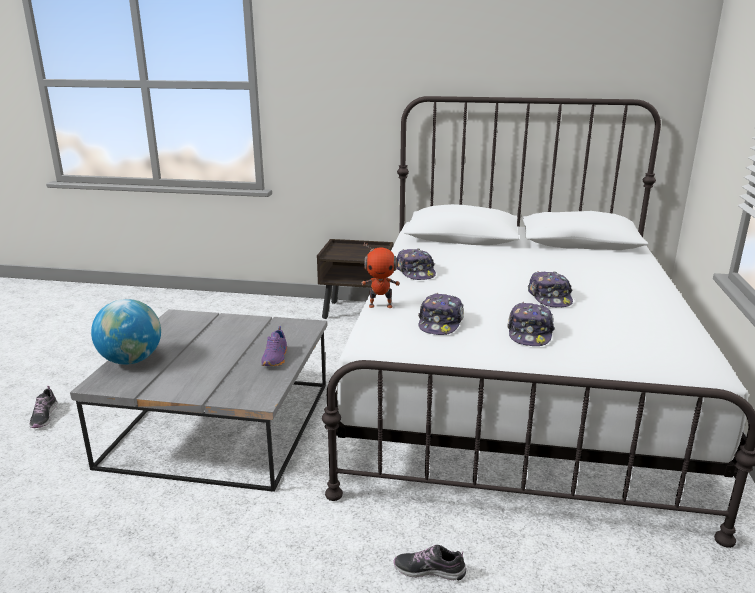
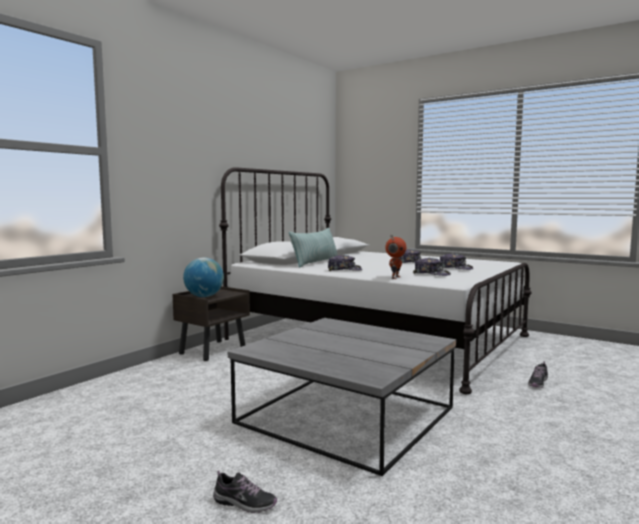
camera: 65 degrees left, 15 degrees down
(131, 360) = (335, 367): globe -> globe (204, 296)
(276, 358) = (376, 332): purple shoe -> none
(461, 249) = (315, 263): none -> pillow

